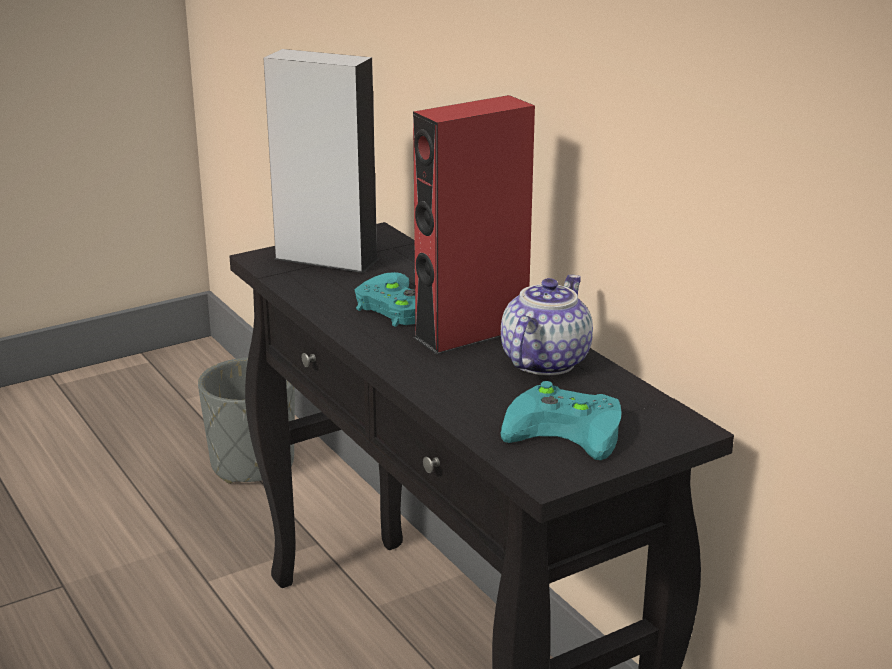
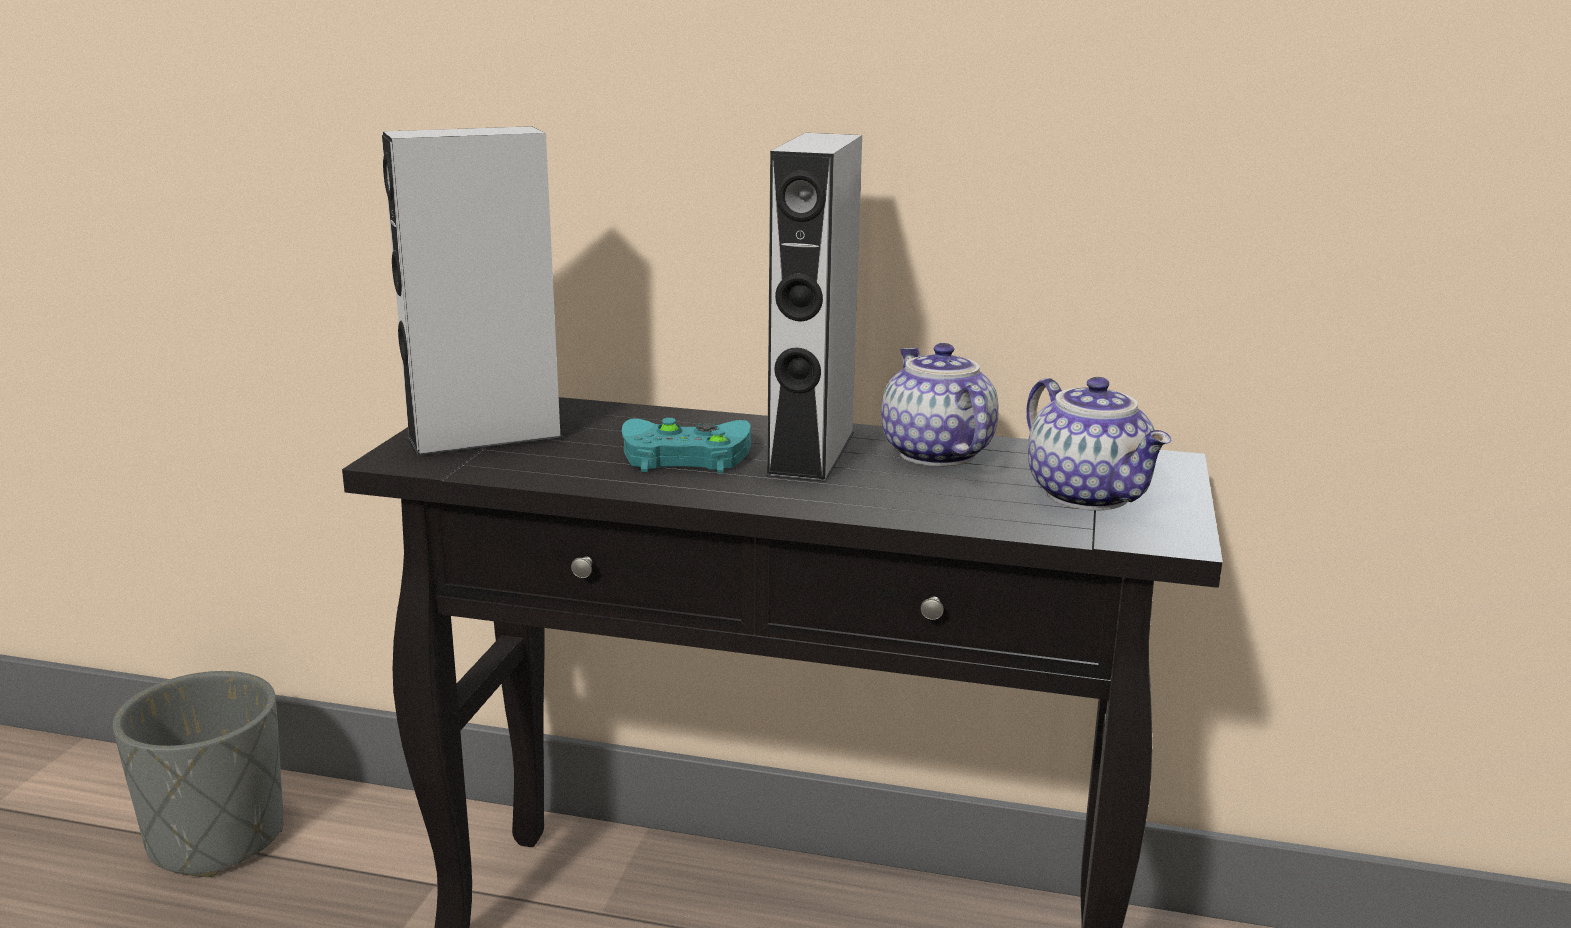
camera: 45 degrees left, 5 degrees down
(472, 333) = (811, 453): red speaker -> grey speaker
(569, 428) = (1090, 495): turquoise game controller -> teapot

